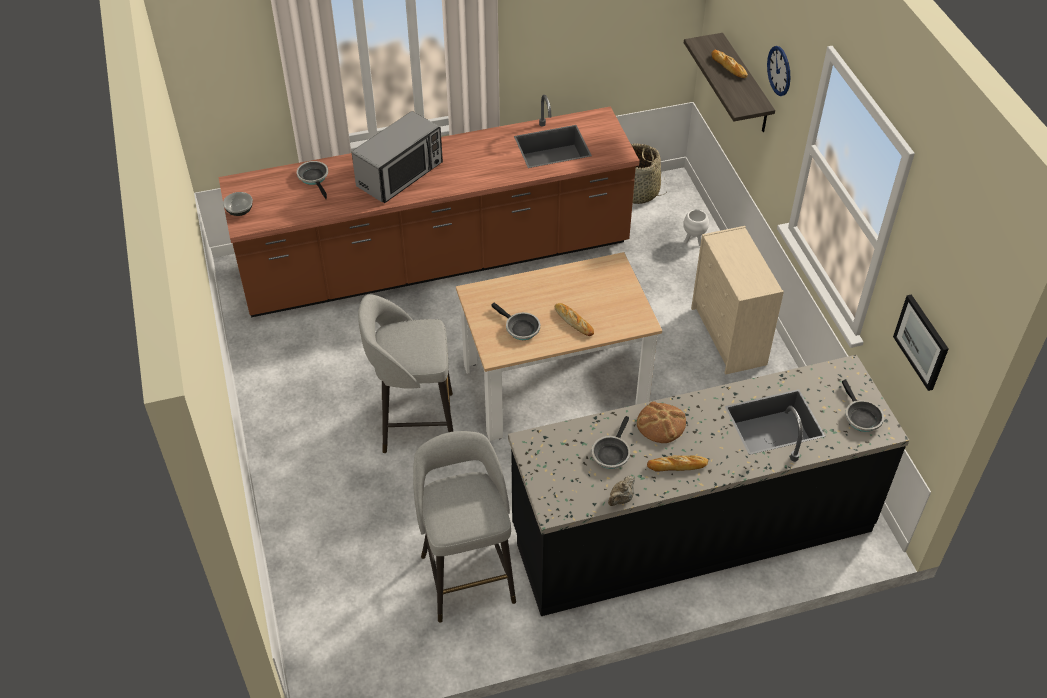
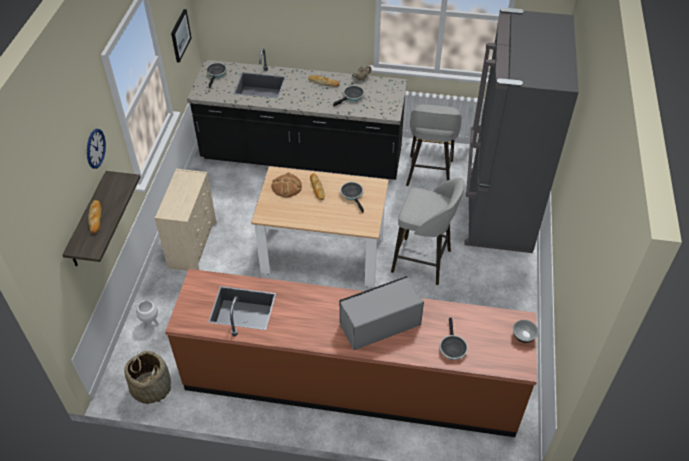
camera: 155 degrees left, 0 degrees up
(332, 546) = (497, 211): none -> grey fridge
(661, 424) = (317, 101): bread -> bread (287, 186)

